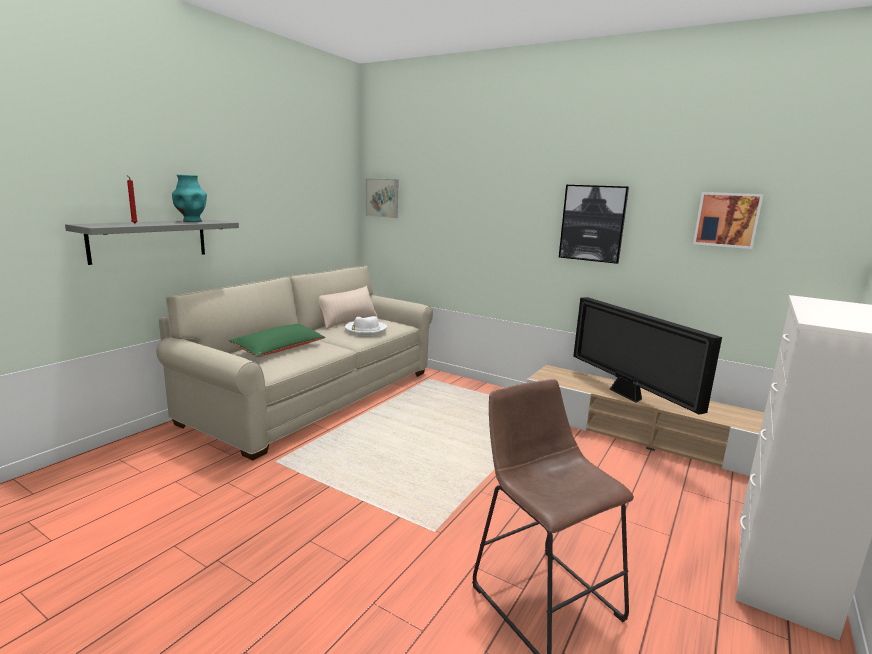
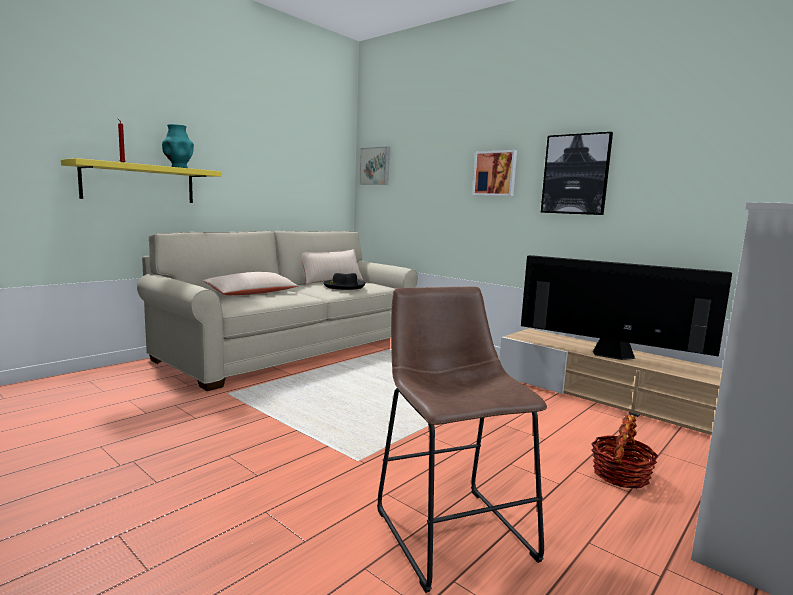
camera: 10 degrees right, 5 degrees down
(149, 240) = (139, 183): grey shelf -> yellow shelf
(279, 349) = (251, 293): green pillow -> beige pillow
(365, 330) = (344, 286): white hat -> black hat
(628, 396) = (609, 355): television -> television turned 135 degrees clockwise
(659, 518) = (620, 475): none -> basket
(727, 220) = (721, 158): picture -> picture (495, 173)

